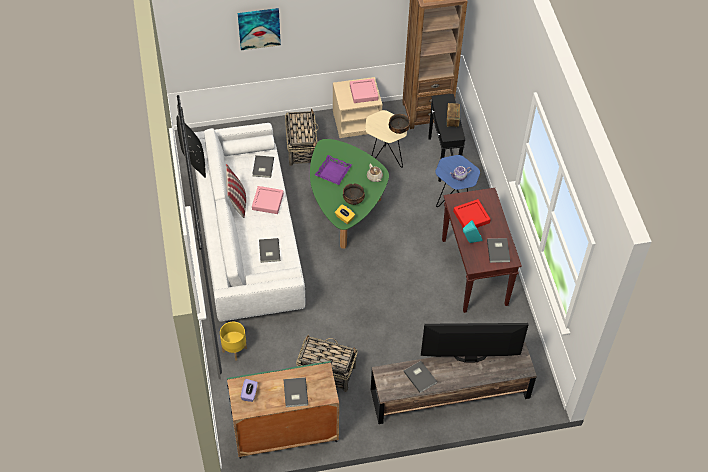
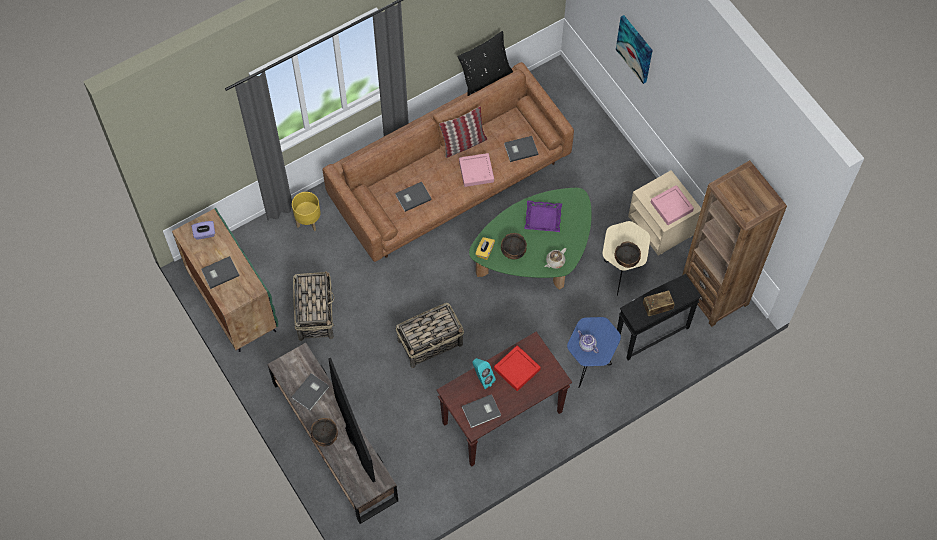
camera: 70 degrees right, 10 degrees up
(248, 238) = (450, 180): white sofa -> brown sofa
(301, 147) = (596, 184): basket -> basket (431, 342)
(464, 379) = (324, 436): none -> bowl

